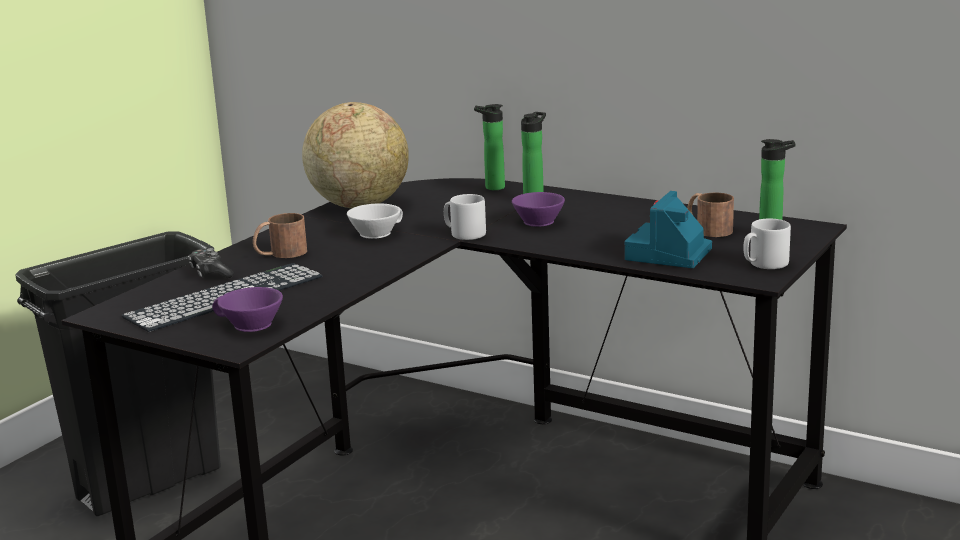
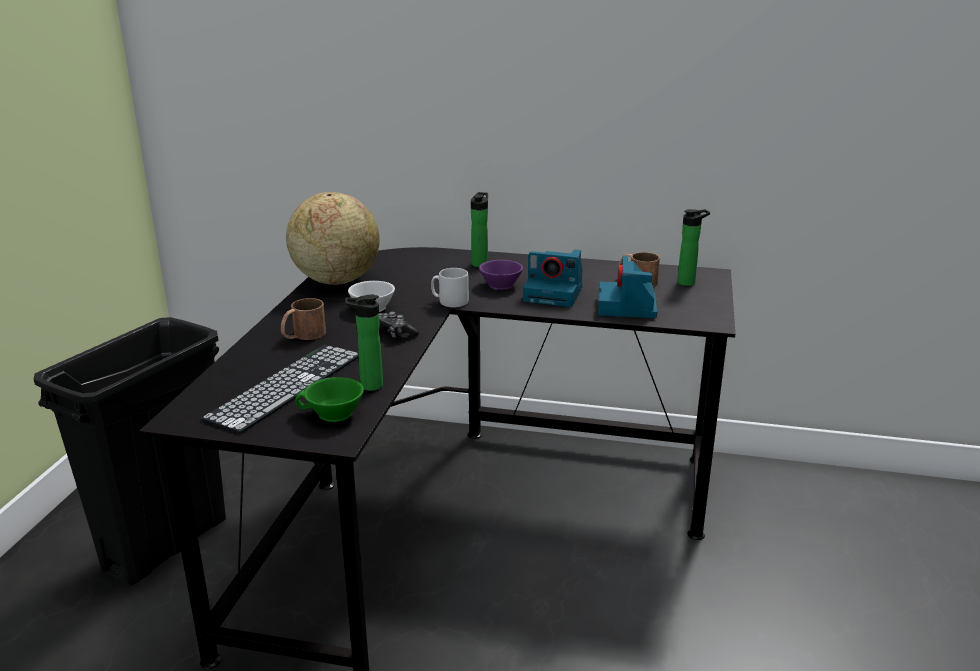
camera: 20 degrees left, 5 degrees up
(210, 273) = (252, 362): game controller -> game controller (394, 333)
(249, 325) = (333, 414): purple cup -> green cup
(491, 187) = (436, 255): bottle -> bottle (367, 386)
(593, 235) = (555, 294): none -> camera
(764, 264) = (704, 309): grey mug -> none

